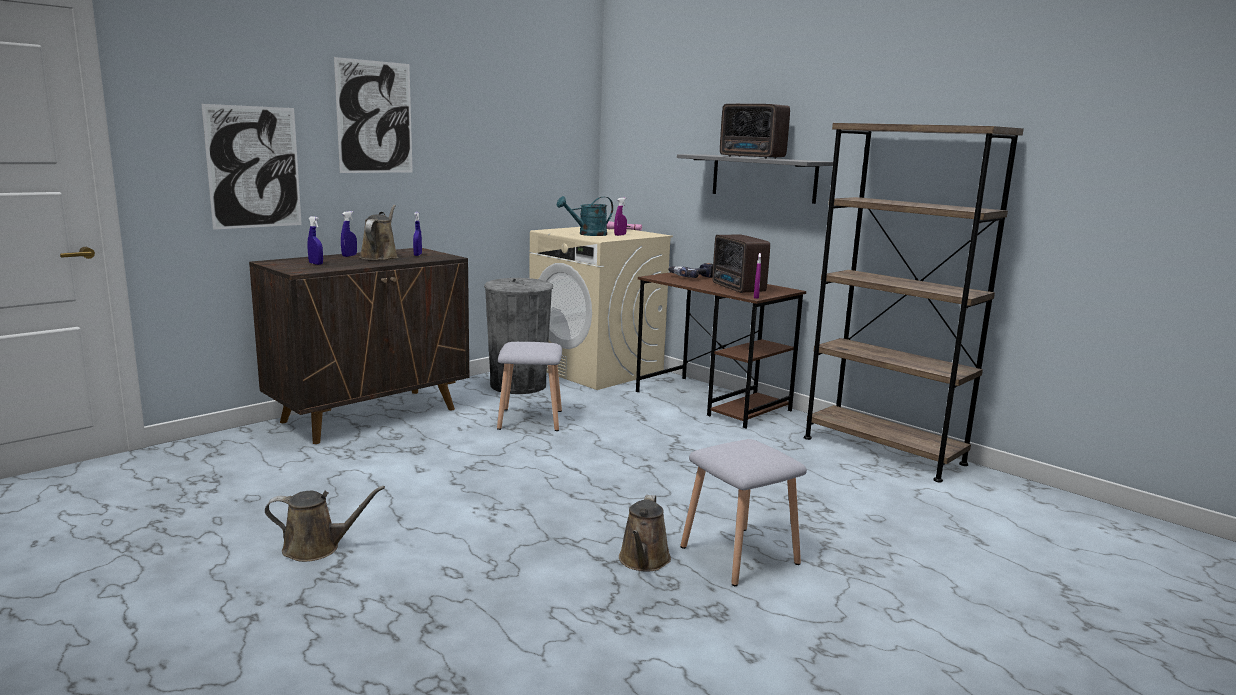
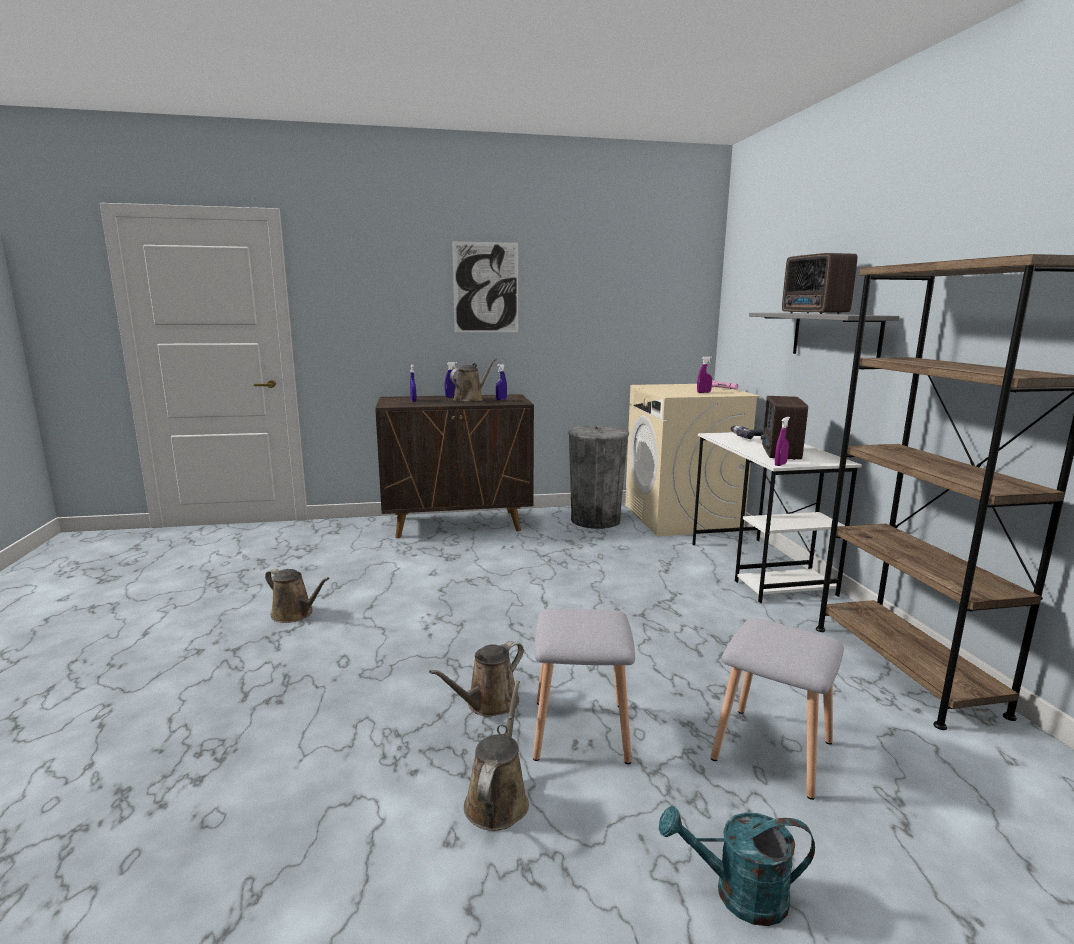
camera: 35 degrees right, 0 degrees up
(254, 167) = (387, 327): picture -> none
(531, 420) = (566, 551): grey stool -> grey stool (773, 752)
(588, 234) = (673, 390): turquoise watering can -> turquoise watering can (738, 894)
(712, 401) = (759, 568): brown desk -> white desk
(745, 619) = (498, 799): none -> brown watering can

